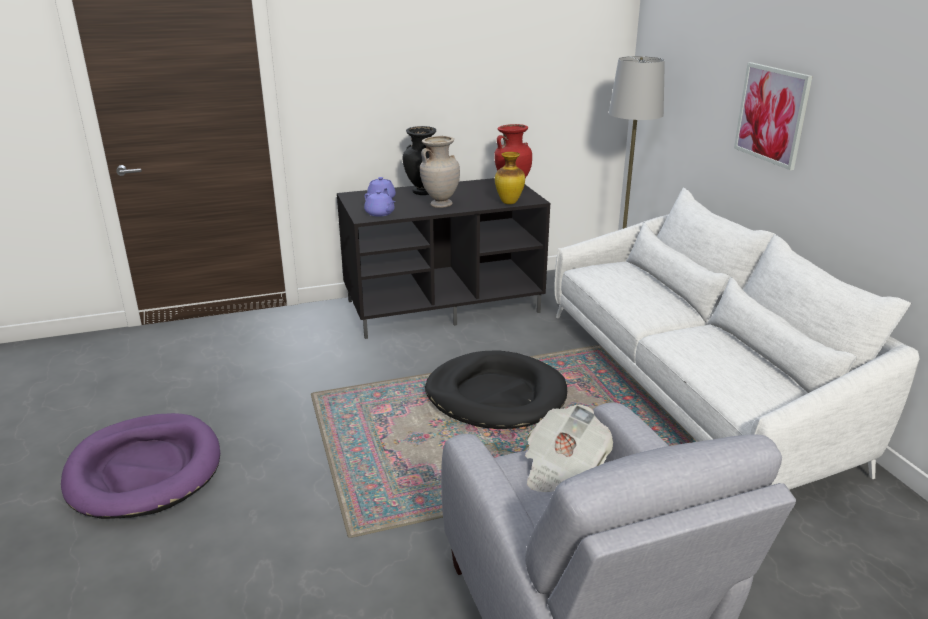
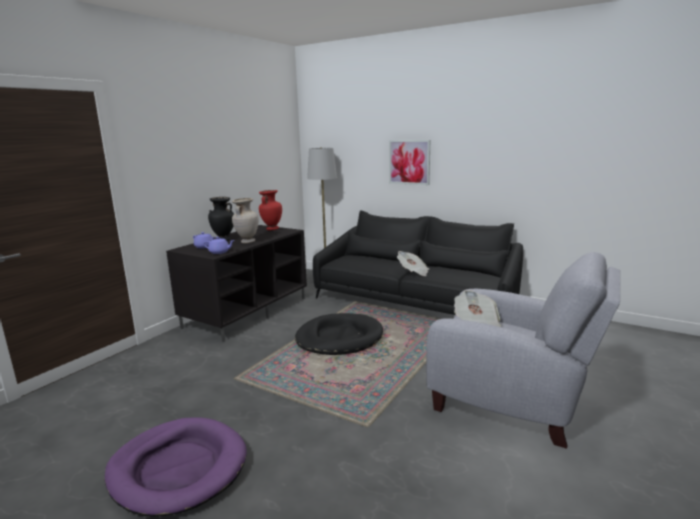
camera: 40 degrees left, 10 degrees down
(509, 203) = (283, 234): vase -> none
(671, 332) = (413, 272): none -> newspaper
(693, 386) = (415, 303): white sofa -> black sofa

